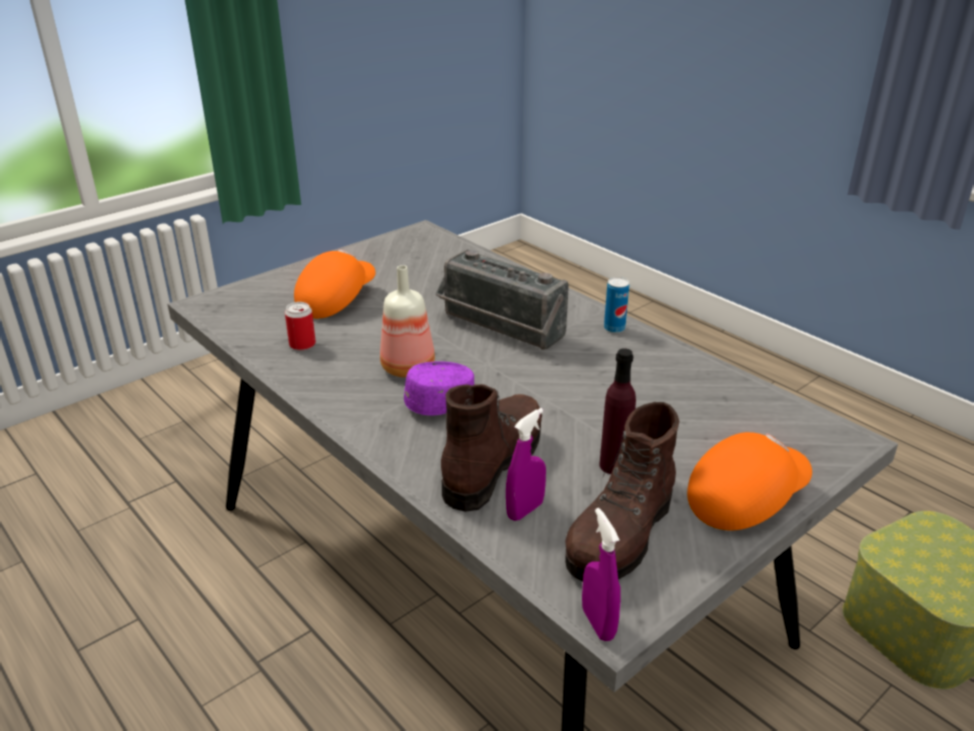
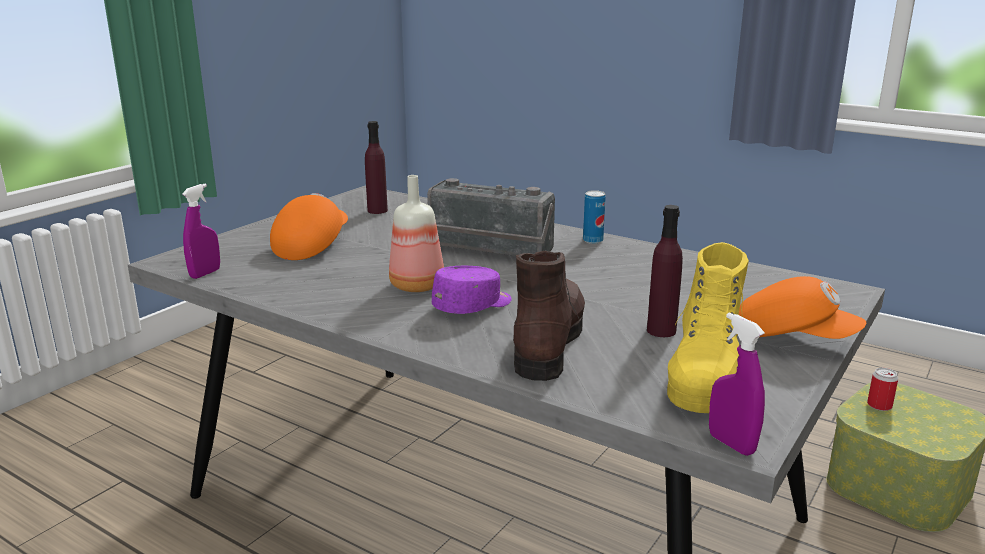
camera: 15 degrees left, 10 degrees down
(302, 344) = (296, 280): can -> can (879, 405)
(420, 258) = (377, 210): none -> purple bottle
(525, 510) = (602, 372): purple spray bottle -> purple spray bottle (205, 273)
(620, 536) = (704, 379): brown boot -> yellow boot
(744, 499) = (791, 339): orange cap -> orange cap turned 75 degrees clockwise

